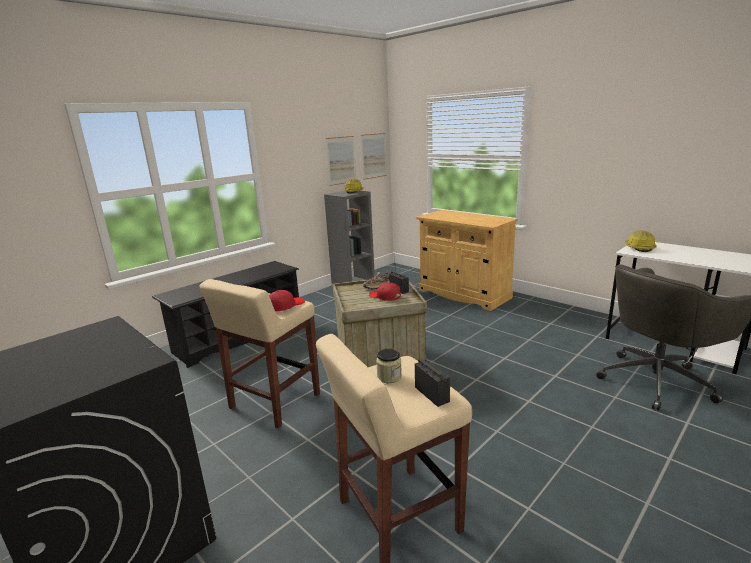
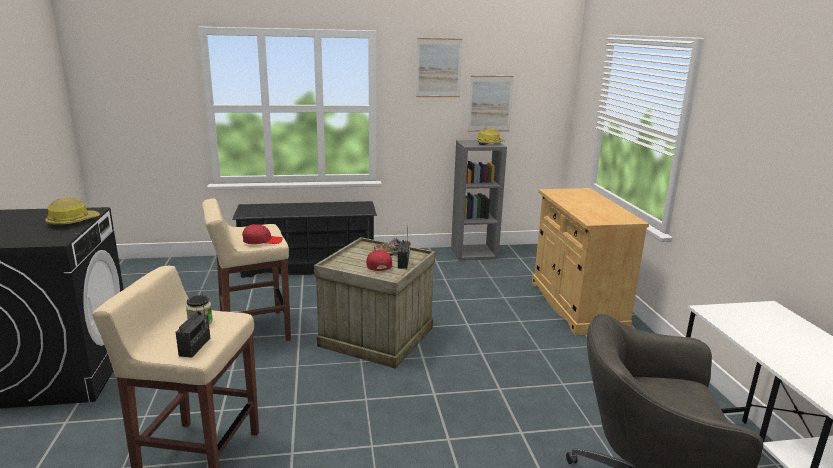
camera: 35 degrees right, 0 degrees up
(374, 156) = (543, 103): picture -> picture (438, 68)
(638, 248) = (740, 312): hard hat -> hard hat (73, 222)

